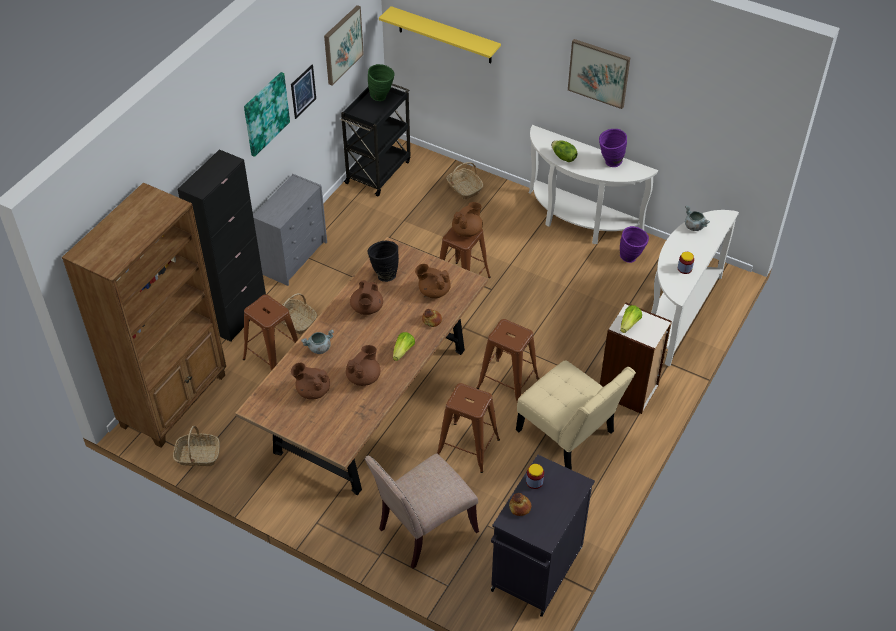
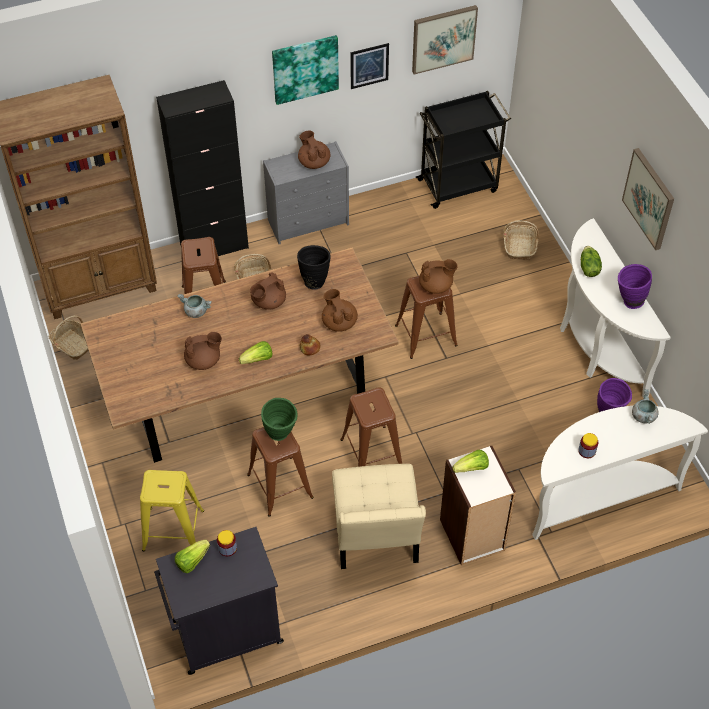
camera: 40 degrees right, 5 degrees up
(312, 390) = (154, 344): brown teapot -> brown teapot (314, 162)
(382, 97) = (480, 112): green vase -> green vase (281, 435)
(423, 530) = (173, 530): beige chair -> yellow stool
(445, 35) = (554, 79): yellow shelf -> none
(519, 507) = (192, 561): bread -> lettuce

